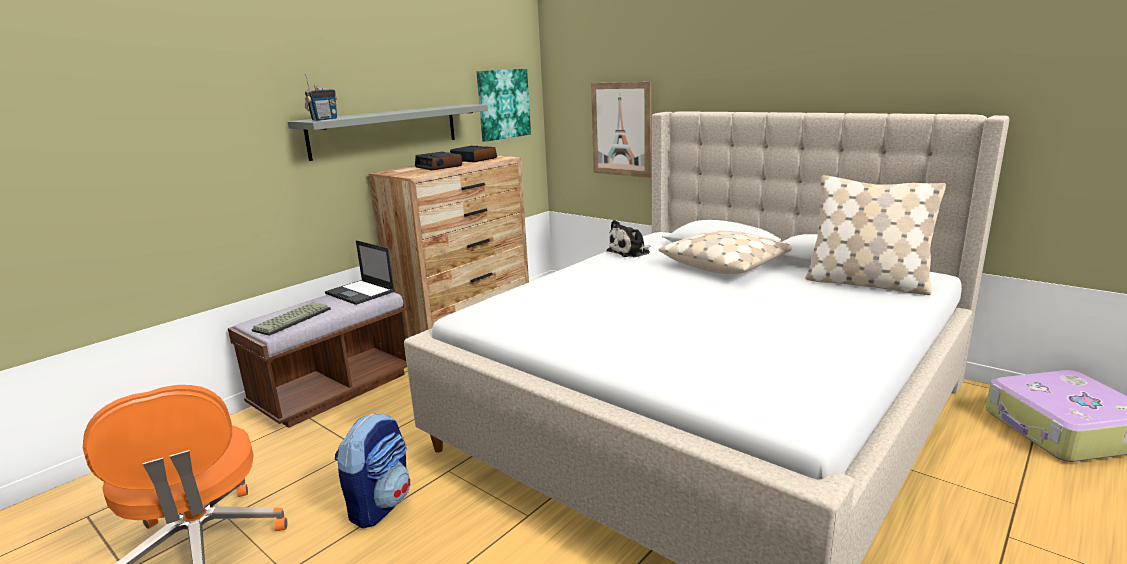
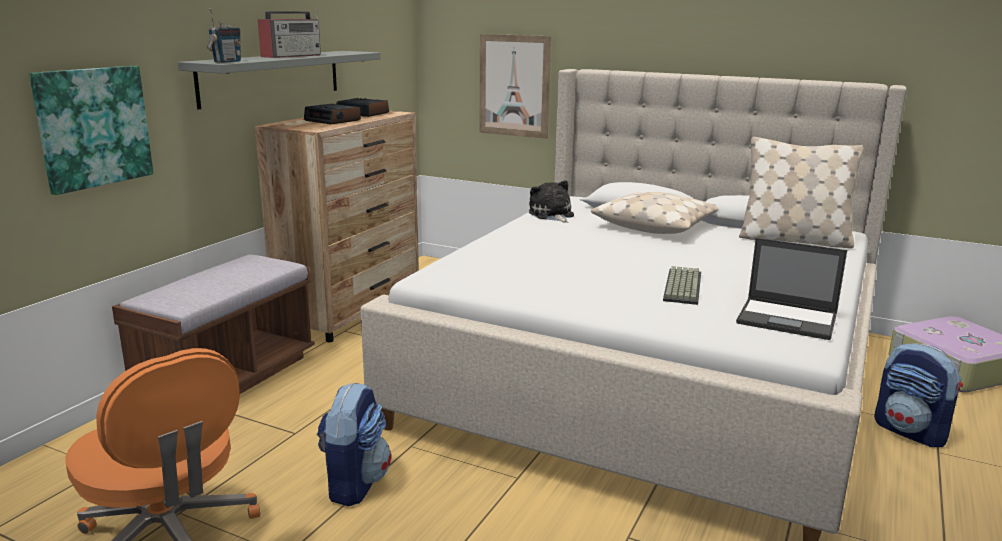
camera: 15 degrees left, 0 degrees up
(292, 319) = (196, 293): keyboard -> keyboard (681, 286)
(361, 292) = (257, 263): laptop -> laptop (788, 319)
(397, 111) = (292, 56): none -> radio
(503, 104) = (382, 52): picture -> picture (93, 127)
(630, 252) = (552, 215): plush toy -> plush toy turned 120 degrees clockwise
(981, 506) = (911, 432): none -> backpack

